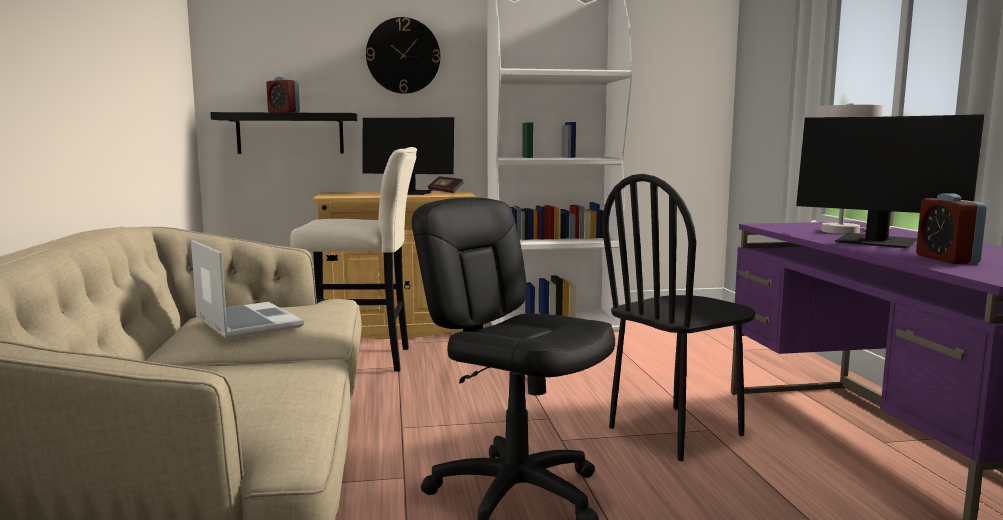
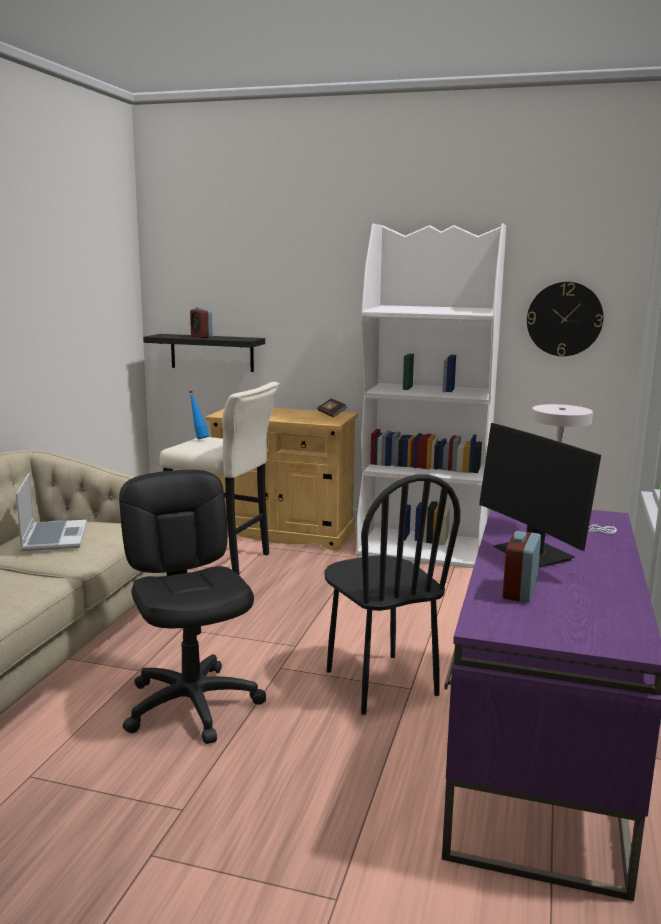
camera: 25 degrees right, 5 degrees up
(321, 219) = (198, 438): none -> blue bottle
(403, 55) = (305, 286): wall clock -> wall clock (564, 319)
(409, 193) = (295, 414): monitor -> none
(676, 431) = (380, 683): black chair -> black chair turned 105 degrees counterclockwise

